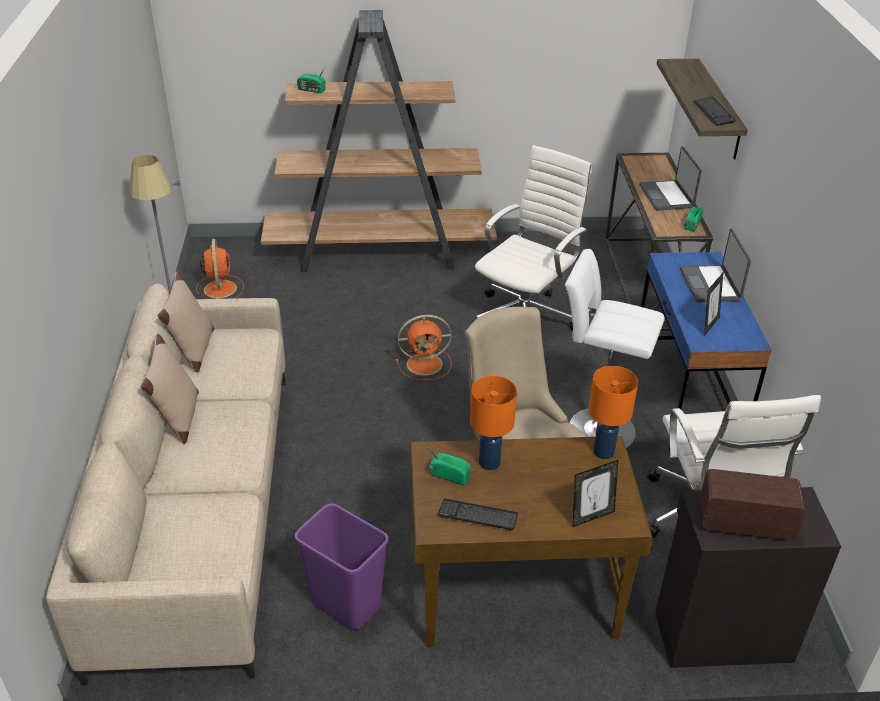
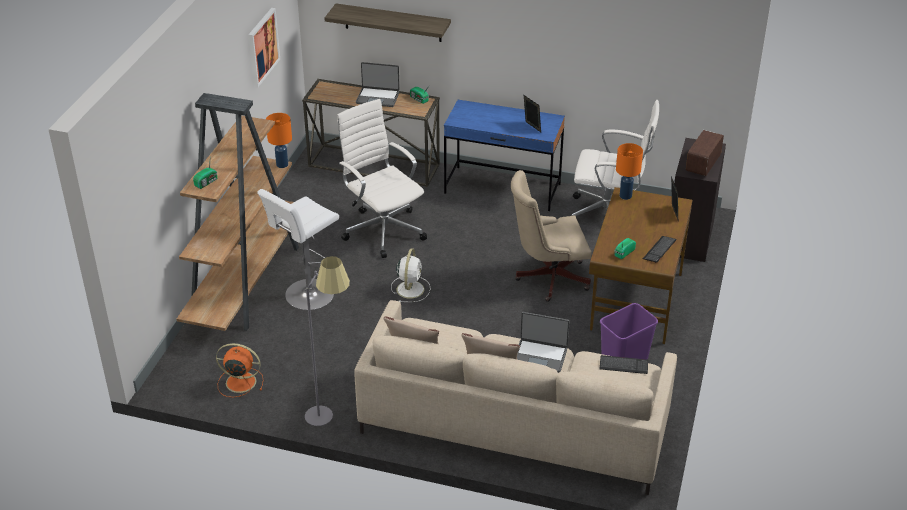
camera: 70 degrees left, 0 degrees up
(426, 364) = (410, 288): orange fan -> white fan
(490, 463) = (619, 236): orange table lamp -> orange table lamp (282, 164)
(566, 47) = (262, 47): none -> picture
(596, 428) = (516, 232): white stool -> white stool (307, 296)
(711, 285) = (492, 114): laptop -> laptop (540, 356)
(713, 112) = (421, 22): keyboard -> keyboard (623, 365)

